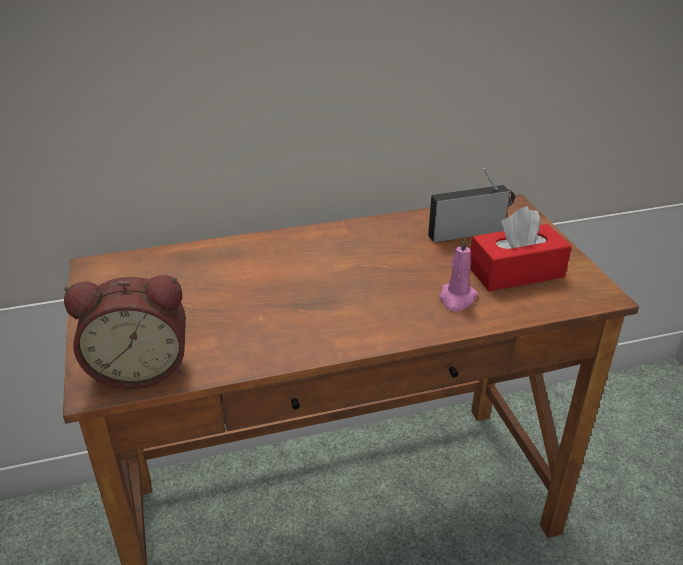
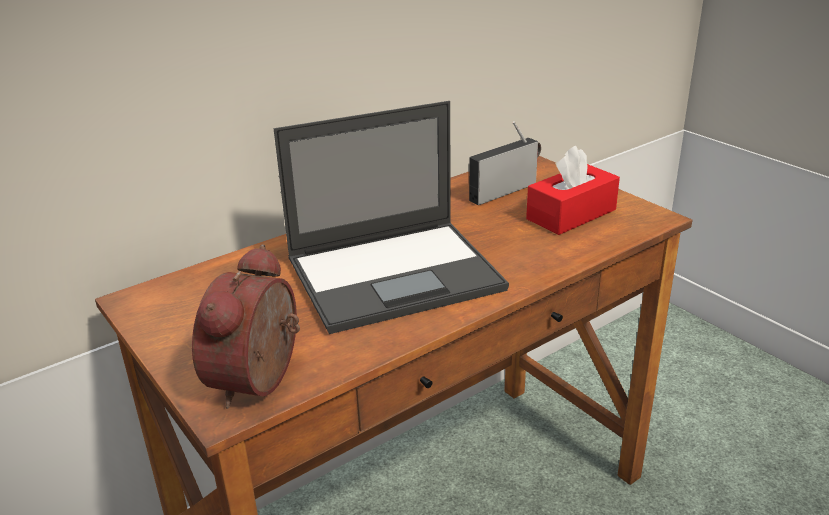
camera: 20 degrees left, 5 degrees down
(140, 368) = (262, 381): alarm clock -> alarm clock turned 135 degrees clockwise
(314, 295) = (396, 274): none -> laptop
(457, 299) = (535, 247): pink candle -> none

